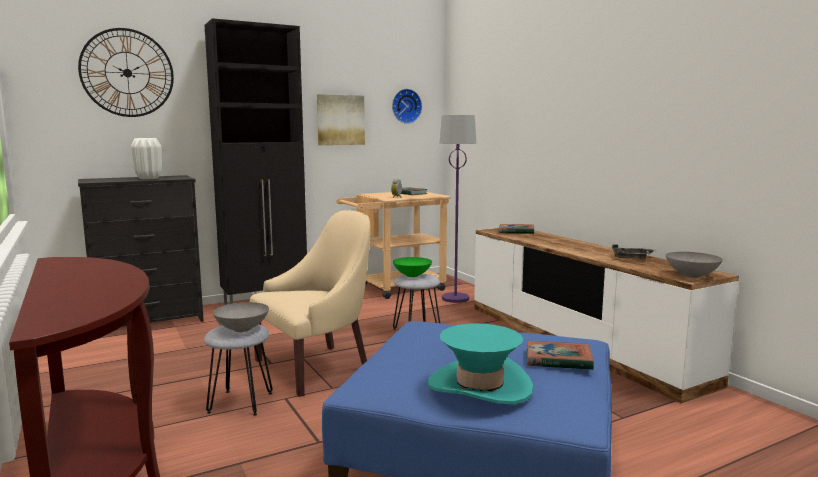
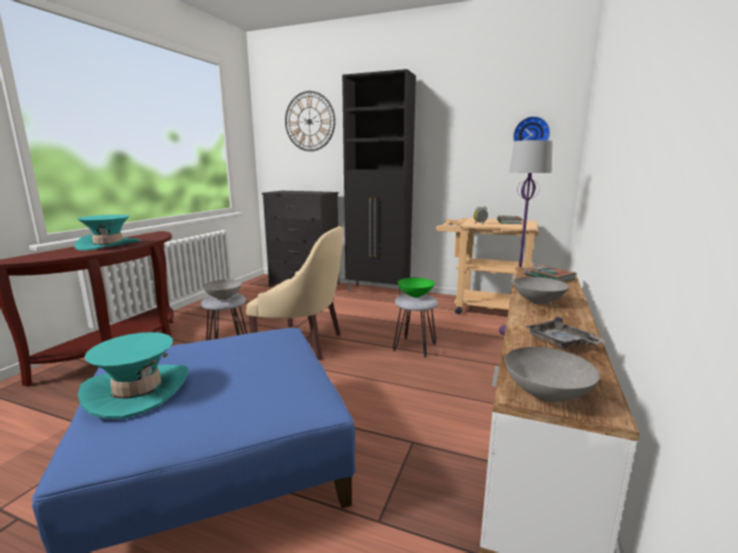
camera: 50 degrees right, 5 degrees up
(85, 282) = (108, 245): none -> turquoise hat
(148, 178) = (304, 192): white vase -> none
(340, 120) = (459, 150): picture -> none
(558, 360) = (228, 406): book -> none
(560, 245) = (537, 301): none -> grey bowl

